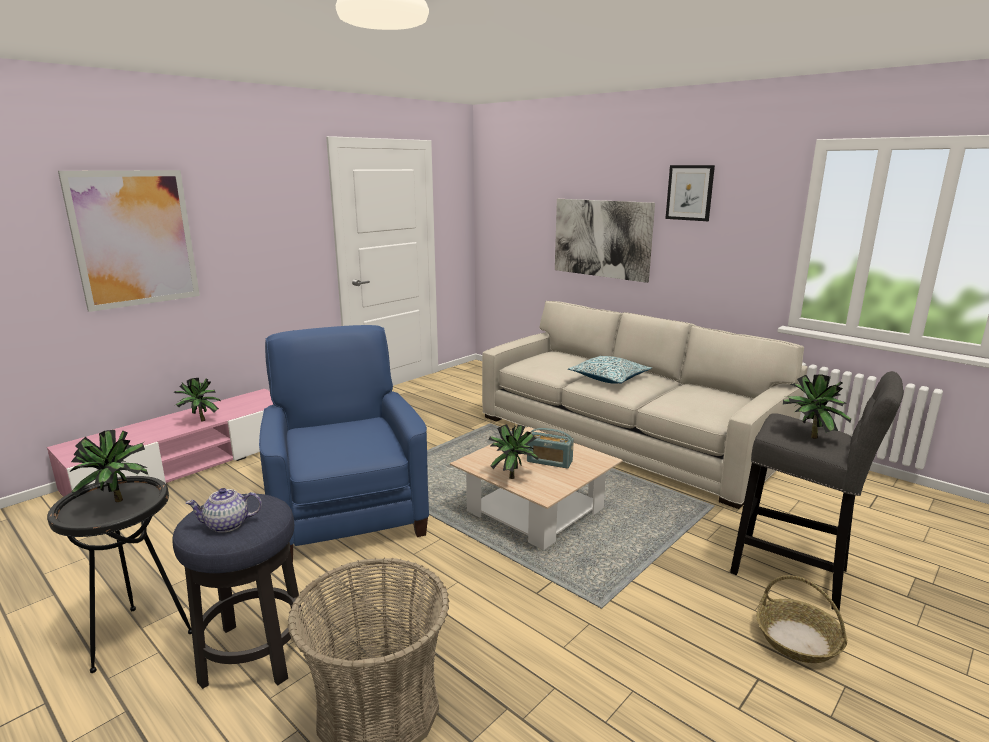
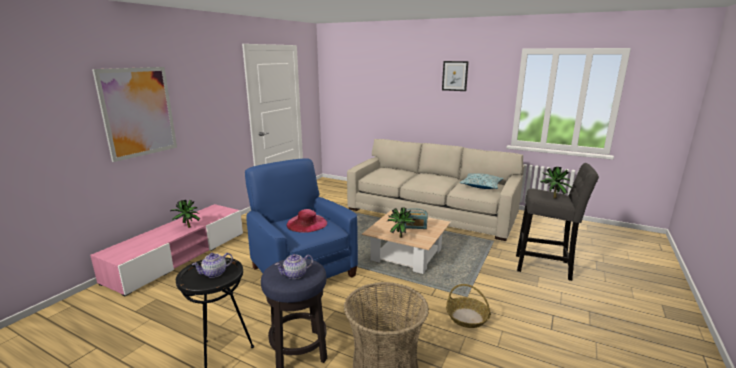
camera: 15 degrees left, 0 degrees up
(117, 503) = (215, 273): potted plant -> teapot
(348, 435) = (306, 223): none -> pink hat
(601, 238) = (403, 102): picture -> none
(609, 378) = (423, 179): pillow -> pillow (481, 186)
(797, 639) = (560, 295): basket -> basket (467, 317)

